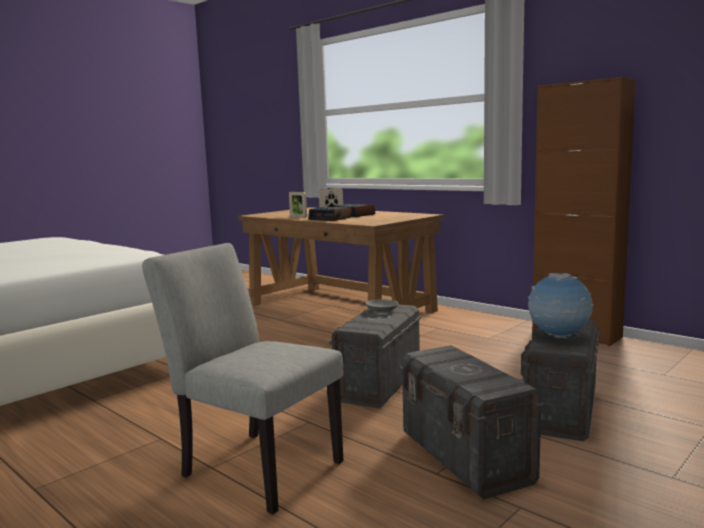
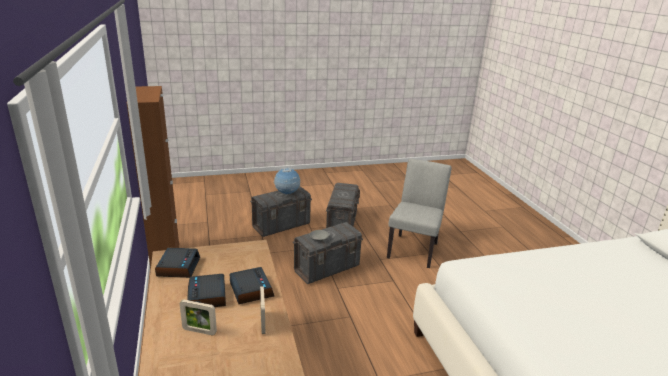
camera: 150 degrees left, 15 degrees up
(253, 465) = (414, 248): grey chair -> grey chair turned 135 degrees counterclockwise
(404, 215) = (178, 267): none -> alarm clock

